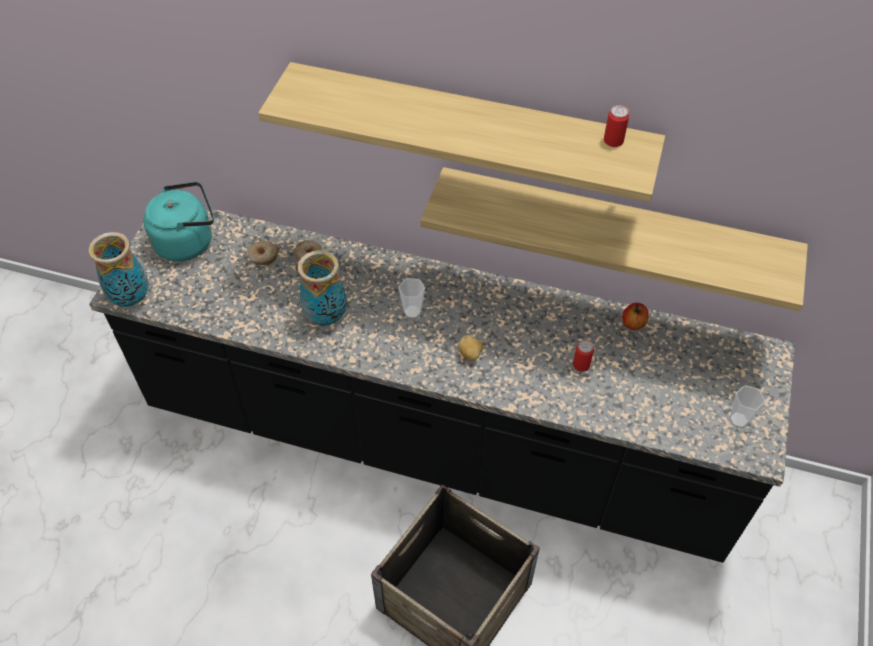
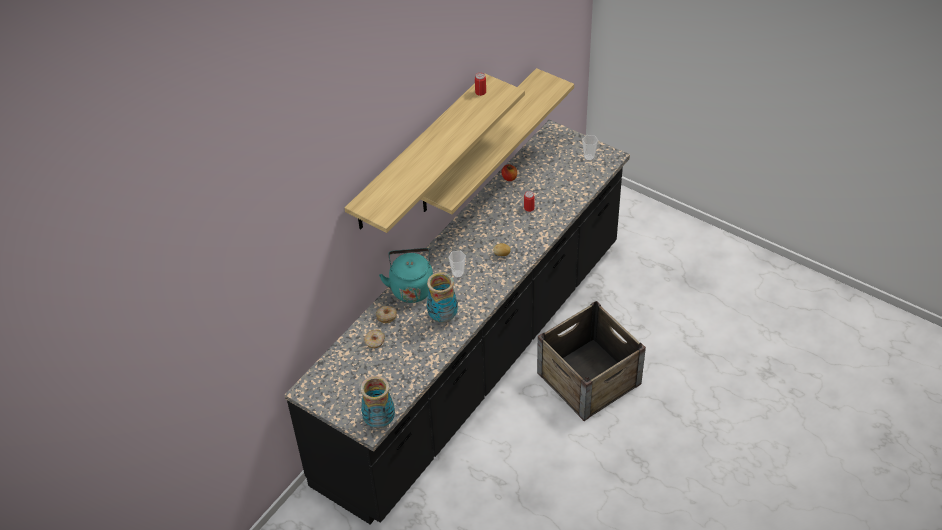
camera: 70 degrees left, 5 degrees down
(188, 241) = (339, 382): turquoise kettle -> turquoise kettle (411, 287)

